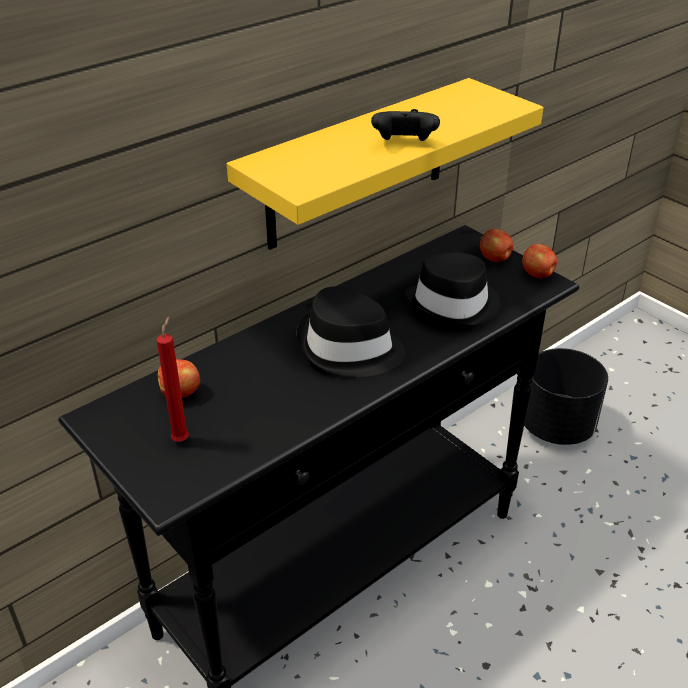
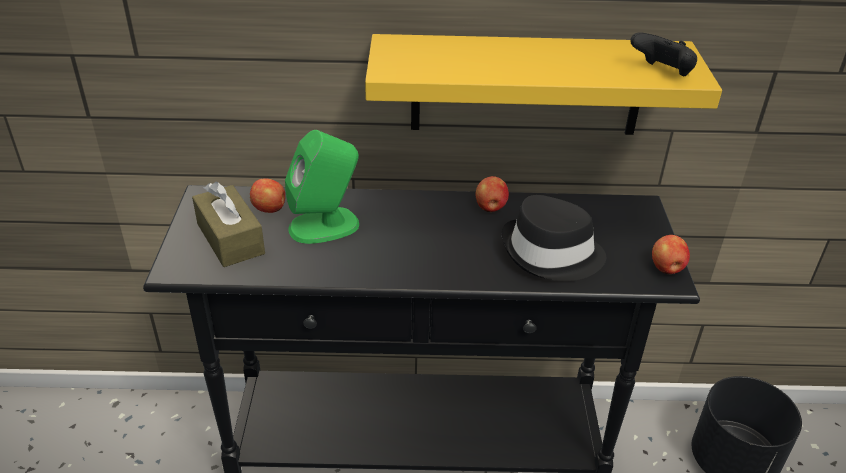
camera: 40 degrees right, 0 degrees up
(182, 439) = (230, 238): red candle -> brown tissue box
(253, 379) = (325, 226): none -> green speaker
(349, 349) = (420, 242): black hat -> none
(404, 144) = (527, 71): black game controller -> black game controller (662, 73)
(495, 259) = (644, 236): apple -> apple (490, 208)

